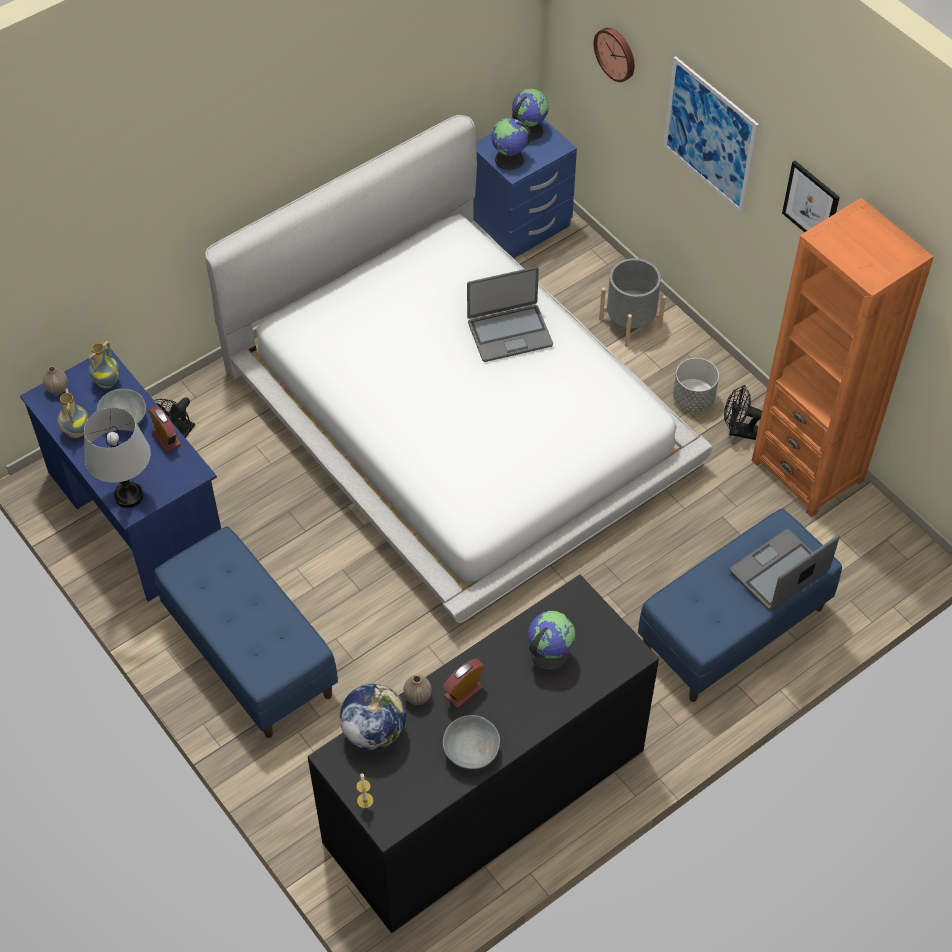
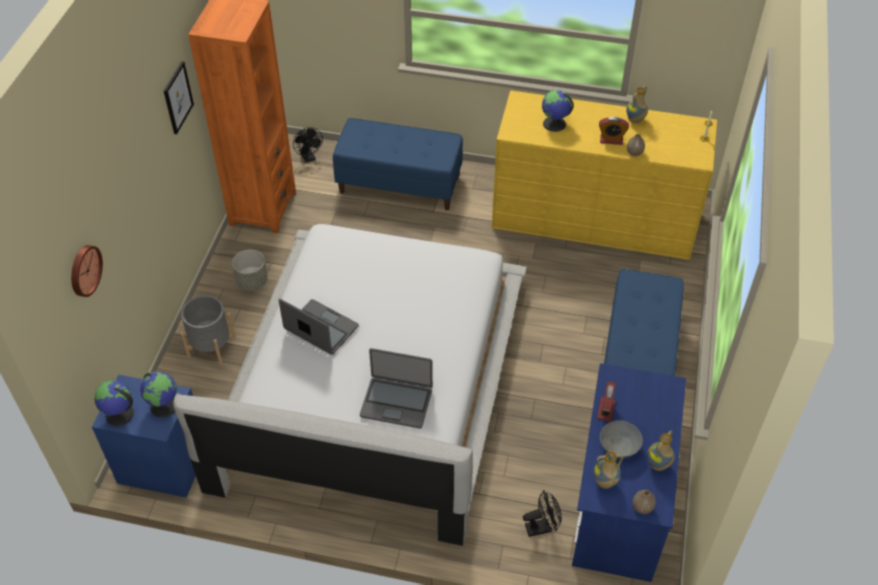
camera: 130 degrees left, 5 degrees down
(128, 496) = (664, 394): grey table lamp -> none
(374, 731) = (670, 156): globe -> none
(470, 750) = (635, 121): grey bowl -> vase
(484, 796) = (594, 218): black dresser -> yellow dresser
(710, 135) = (136, 184): picture -> none
(738, 431) = (259, 249): black fan -> black fan (309, 157)
(780, 572) = (377, 135): laptop -> laptop (396, 402)

